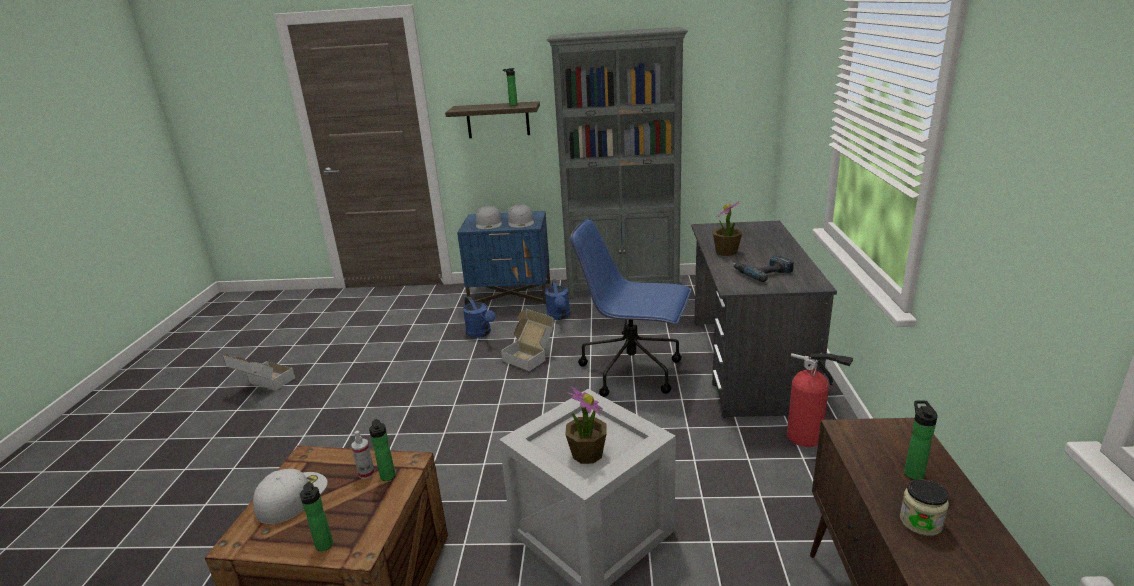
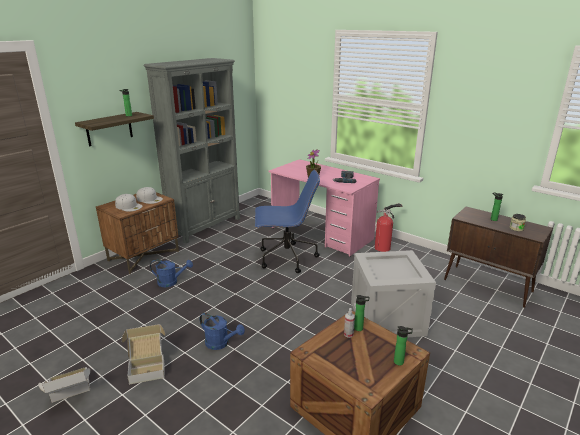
camera: 55 degrees left, 0 degrees up
(291, 496) = (343, 364): white cap -> none
(511, 294) = (144, 255): blue nightstand -> brown nightstand
(530, 356) = (225, 277): cardboard box -> cardboard box (147, 367)
(559, 316) = (199, 253): blue watering can -> blue watering can (221, 343)
(587, 454) = (401, 272): potted plant -> none
(633, 371) = (286, 258): blue office chair -> blue office chair turned 150 degrees counterclockwise
(747, 364) = (321, 233): grey desk -> pink desk

